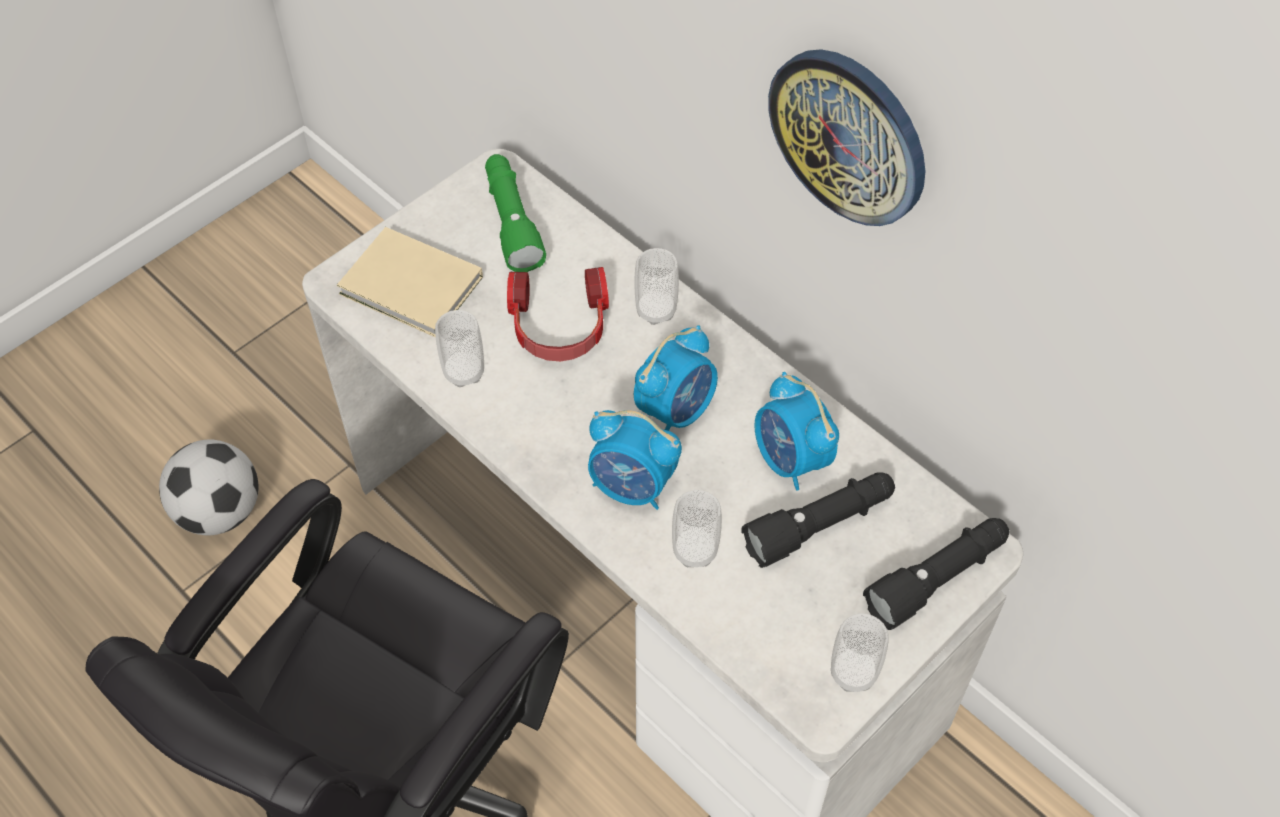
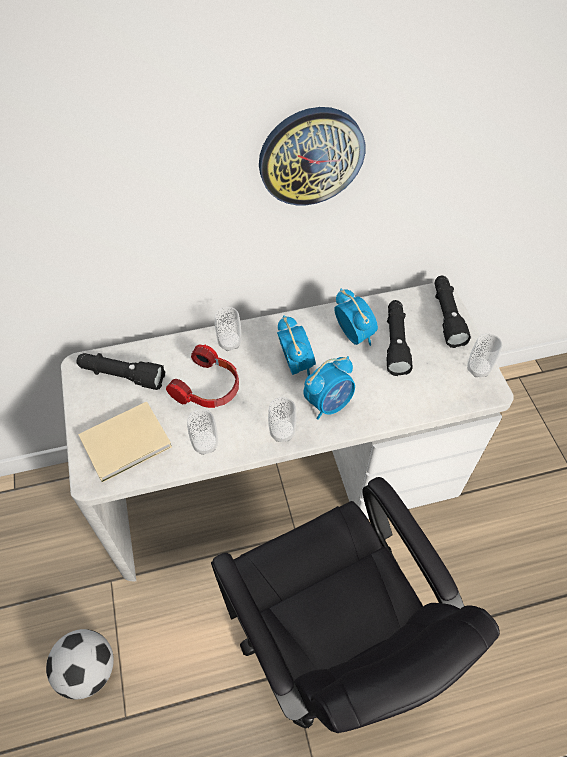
camera: 60 degrees left, 0 degrees up
(512, 222) = (121, 375): green flashlight -> black flashlight
(695, 550) = (381, 396): cup -> cup (282, 432)
(790, 460) = (353, 335): alarm clock -> alarm clock turned 120 degrees counterclockwise

